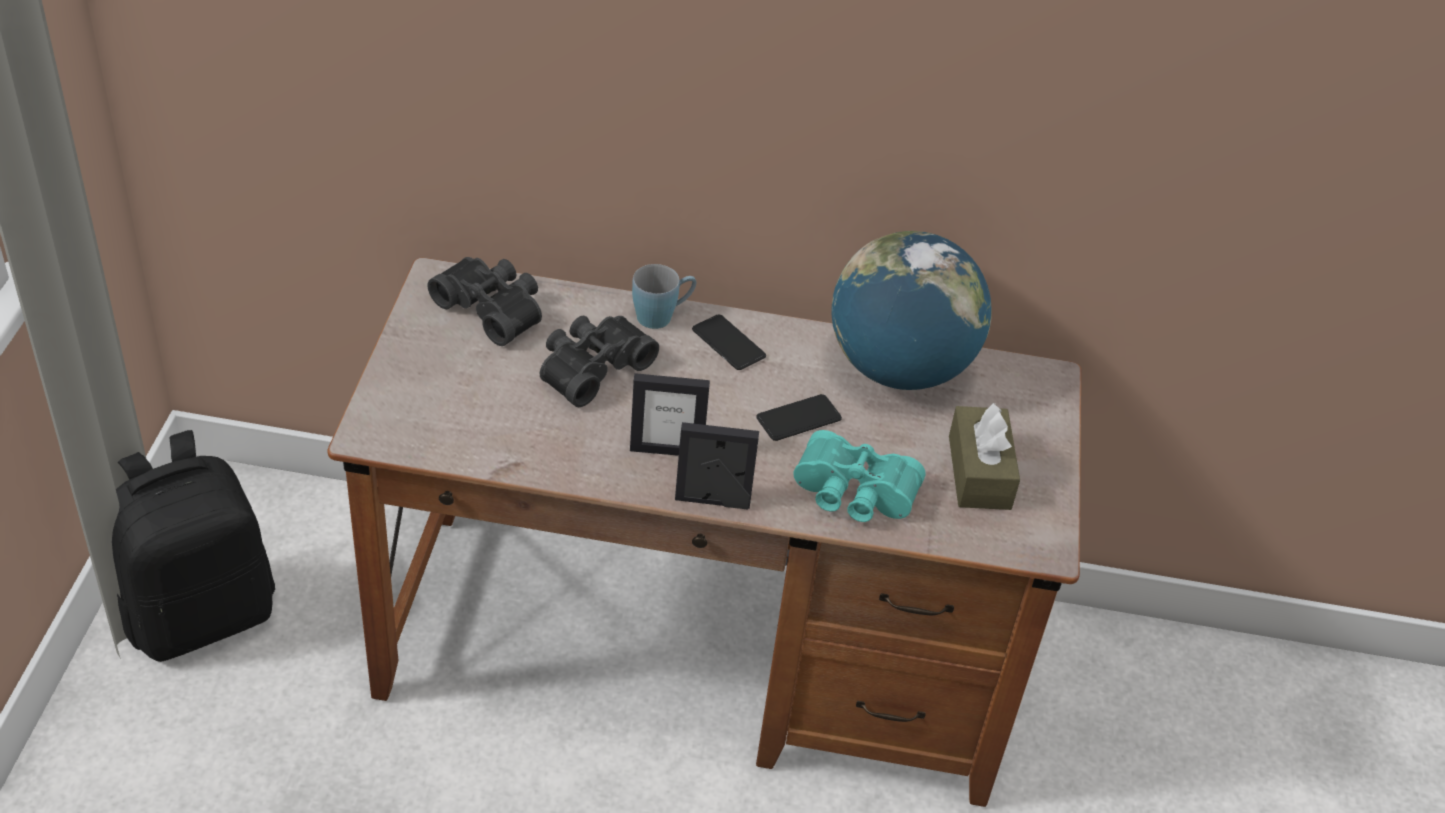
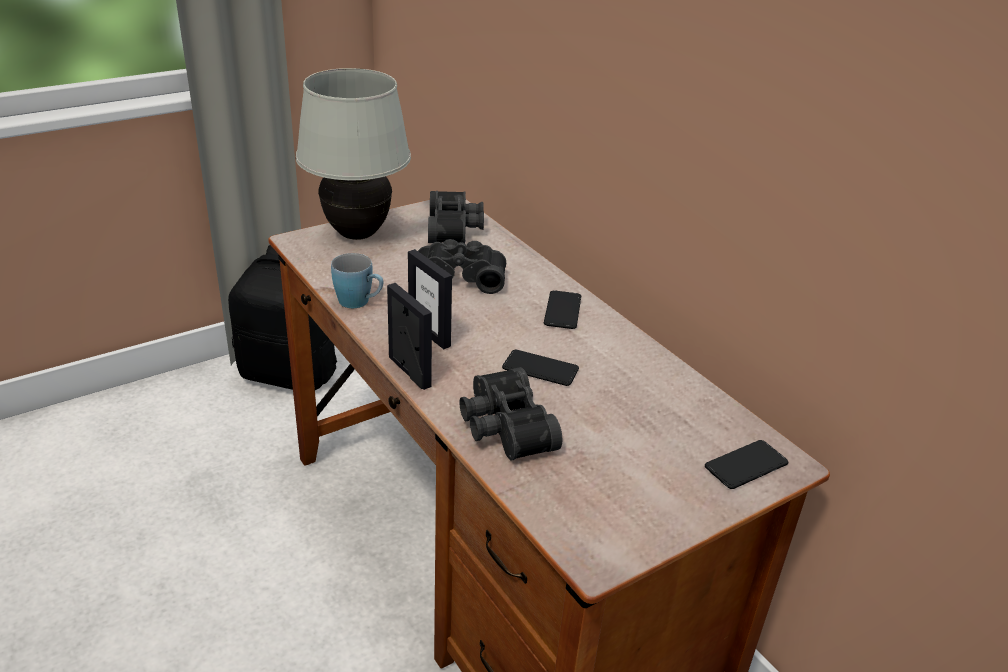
camera: 50 degrees right, 10 degrees down
(414, 383) = (358, 234): none -> white table lamp
(662, 315) = (545, 278): blue mug -> blue mug (360, 302)
(853, 495) = (503, 428): turquoise binoculars -> black binoculars
(899, 369) = (661, 387): globe -> none
(979, 472) = (622, 478): brown tissue box -> none
(1031, 399) = (746, 465): none -> phone

